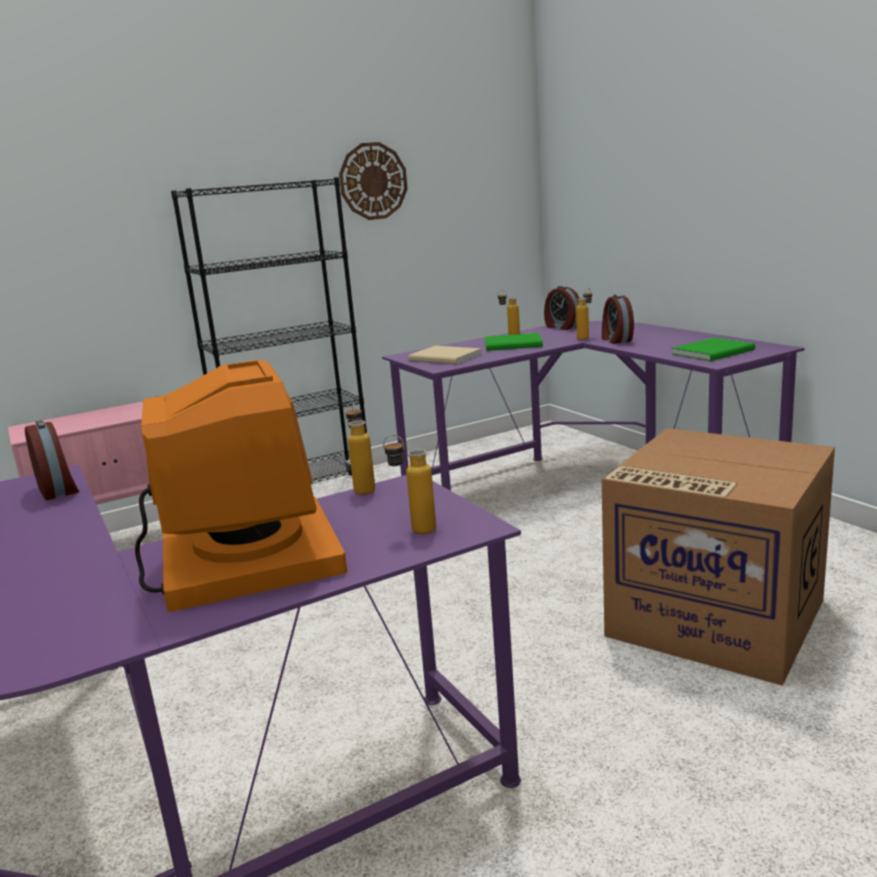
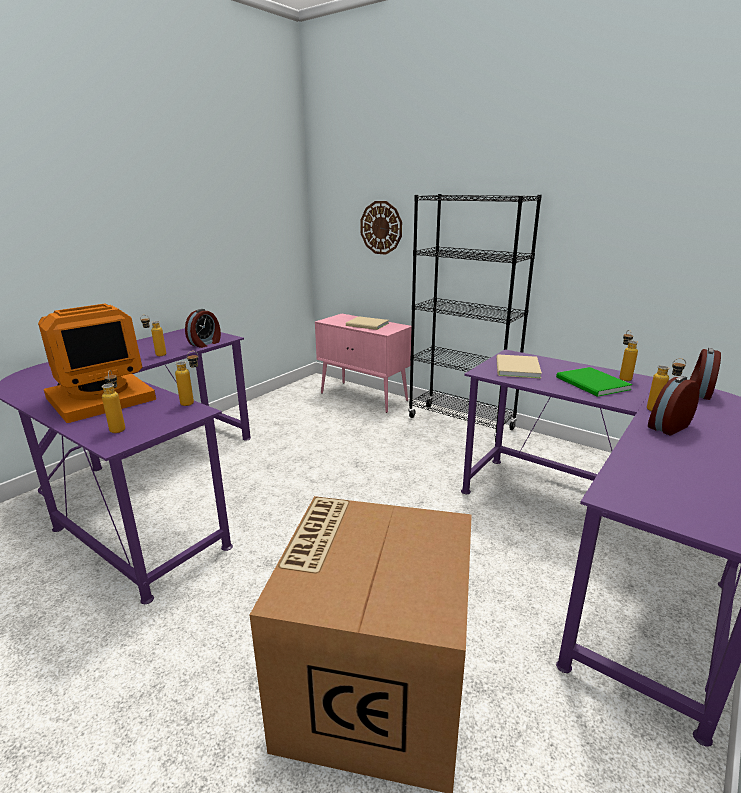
camera: 65 degrees right, 5 degrees up
(52, 527) = (156, 355): none -> bottle
(112, 415) = (368, 325): none -> beige book
(373, 181) = (600, 200): wall clock -> wall clock (381, 227)
(715, 351) = (673, 493): green book -> none

